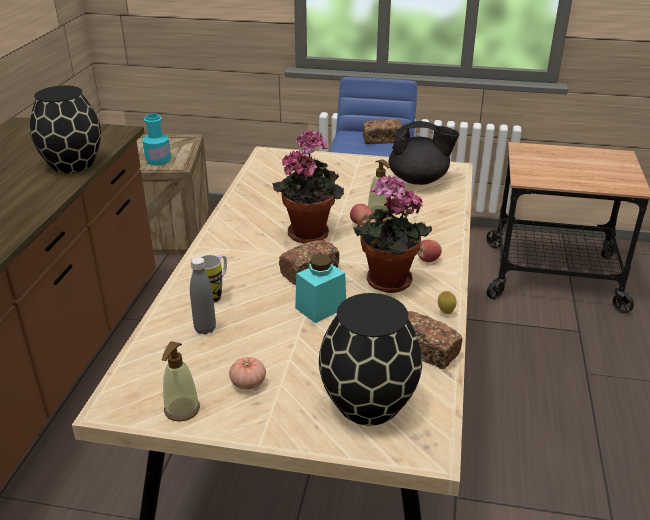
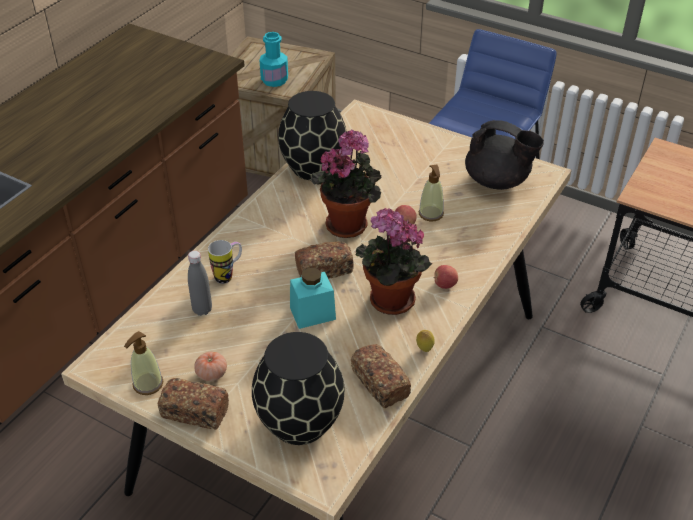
camera: 20 degrees right, 10 degrees up
(71, 164) = (157, 99): black vase -> black vase (312, 168)
(381, 140) = (500, 111): bread -> bread (195, 412)

